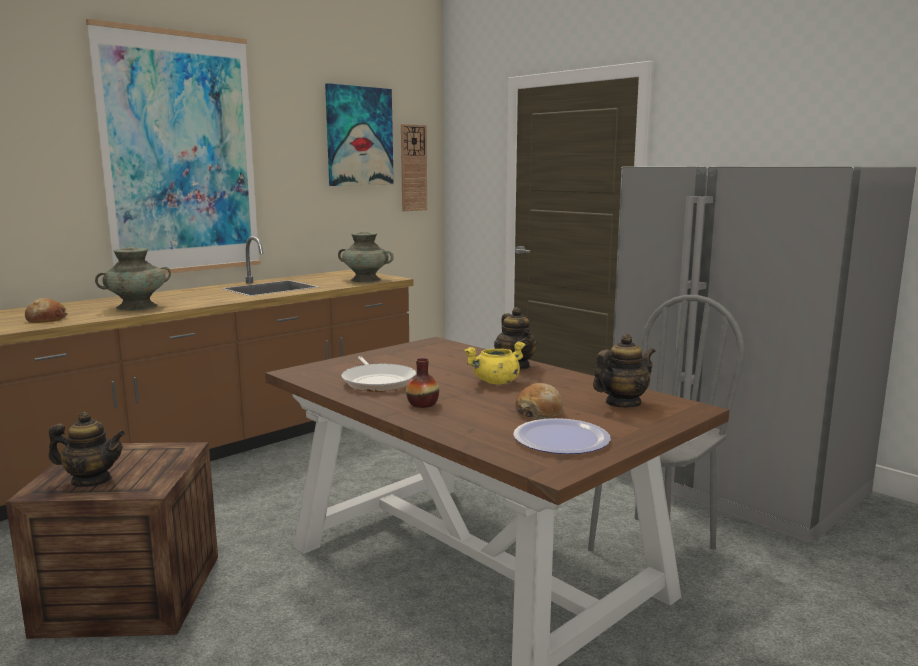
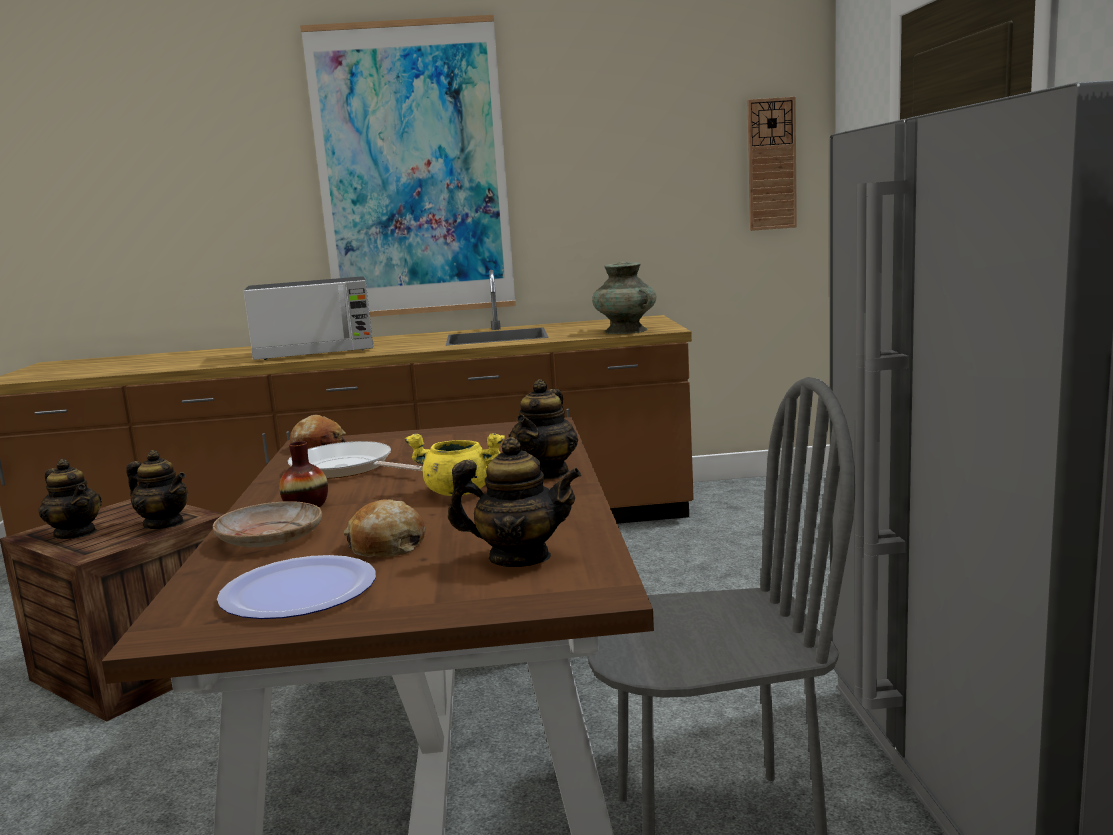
camera: 40 degrees right, 0 degrees up
(46, 319) = (217, 360): bread -> bread (319, 446)
(137, 307) = (315, 352): turquoise vase -> microwave
(168, 458) = (164, 524): none -> teapot
(359, 136) = (673, 125): picture -> none
(378, 381) = (346, 468): frying pan -> frying pan turned 105 degrees clockwise
(456, 422) = (270, 537): none -> beige plate

